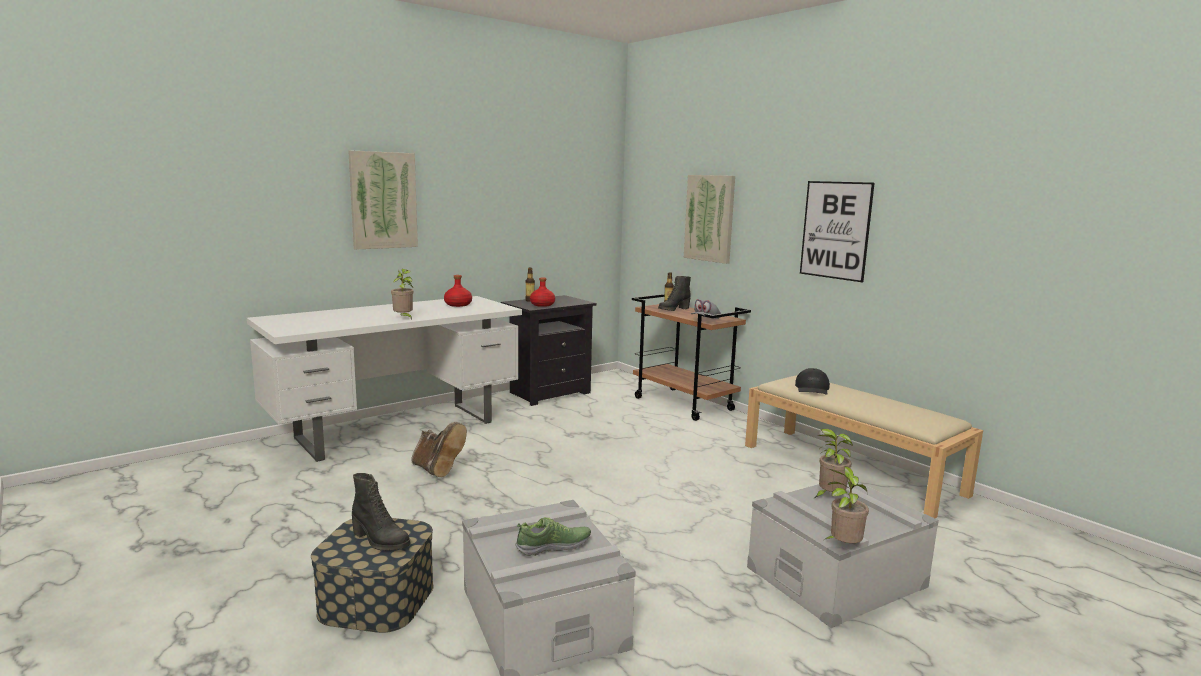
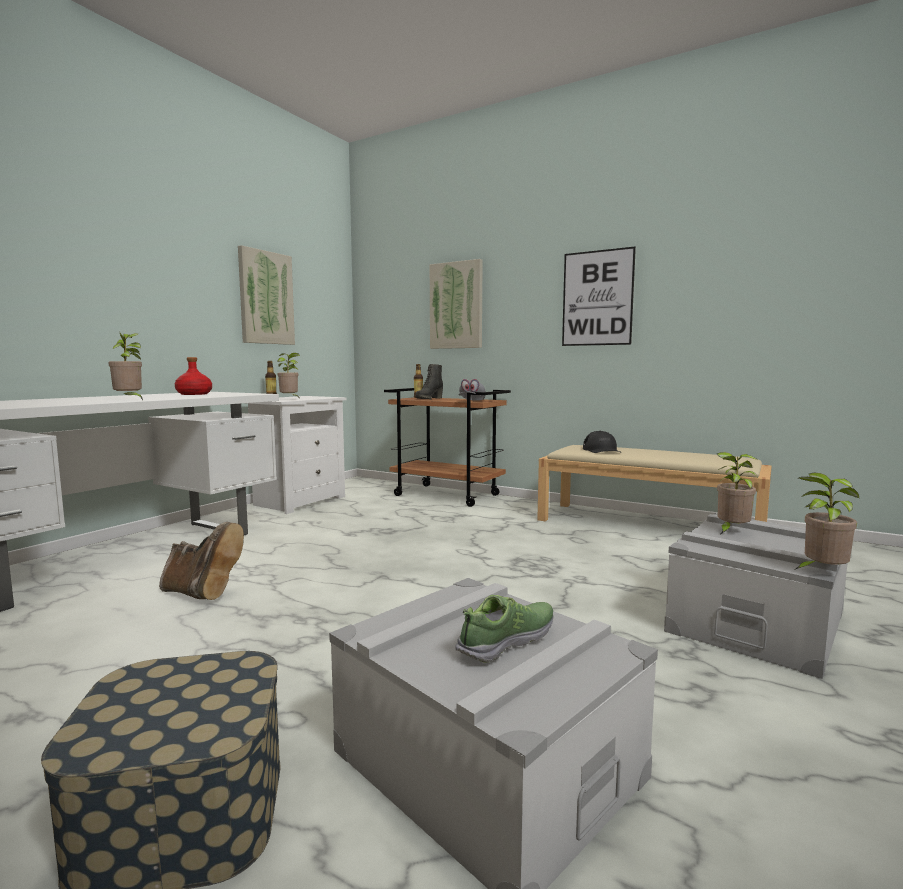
camera: 20 degrees left, 5 degrees down
(380, 541) = (187, 698): black boot -> none
(383, 200) = (81, 261): picture -> picture (266, 298)
(542, 305) = (290, 399): red bottle -> potted plant
(548, 393) = (298, 501): black nightstand -> white nightstand

